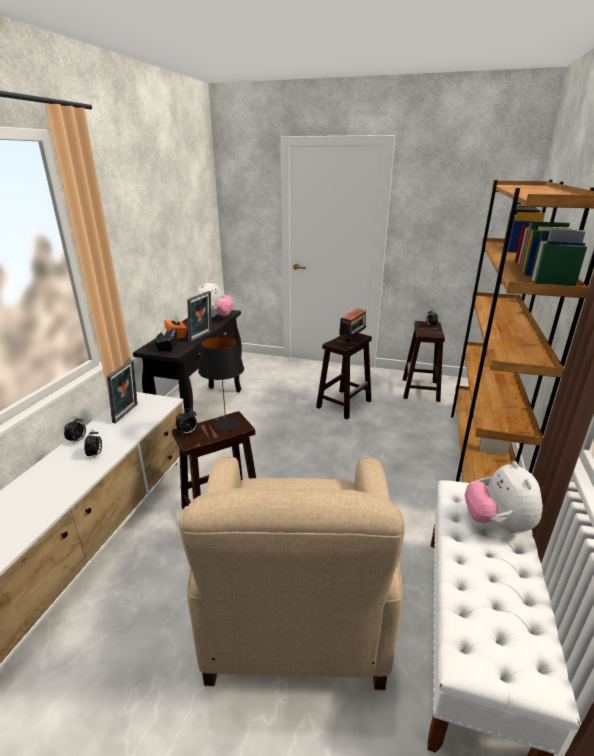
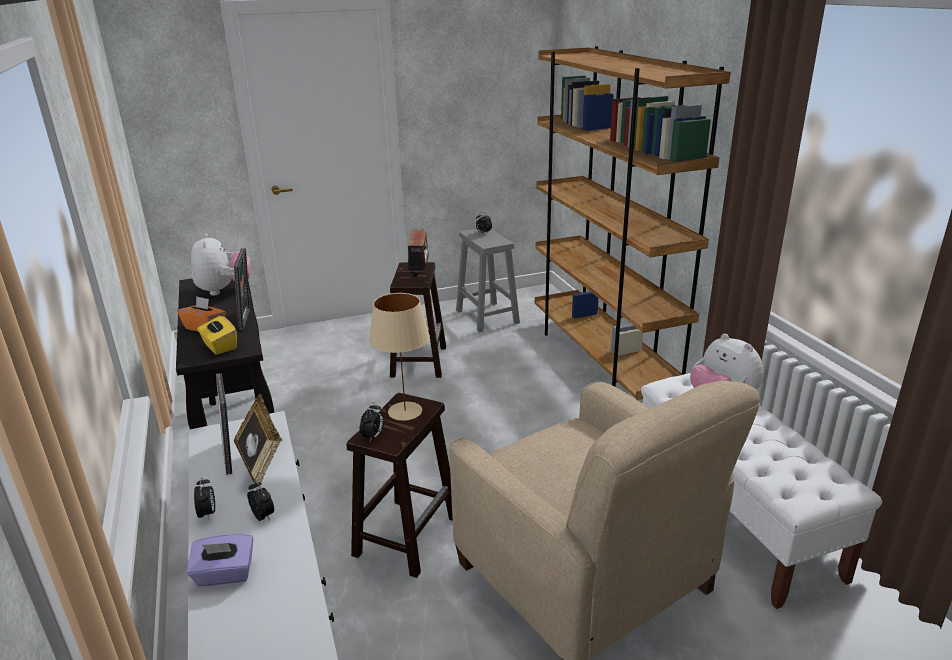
camera: 35 degrees left, 0 degrees up
(39, 478) = (225, 574): none -> purple tissue box
(134, 424) = (262, 464): none -> picture frame
(167, 347) = (219, 346): black tissue box -> yellow tissue box
(226, 424) = (404, 411): black table lamp -> beige table lamp
(420, 390) = (488, 317): brown stool -> grey stool

